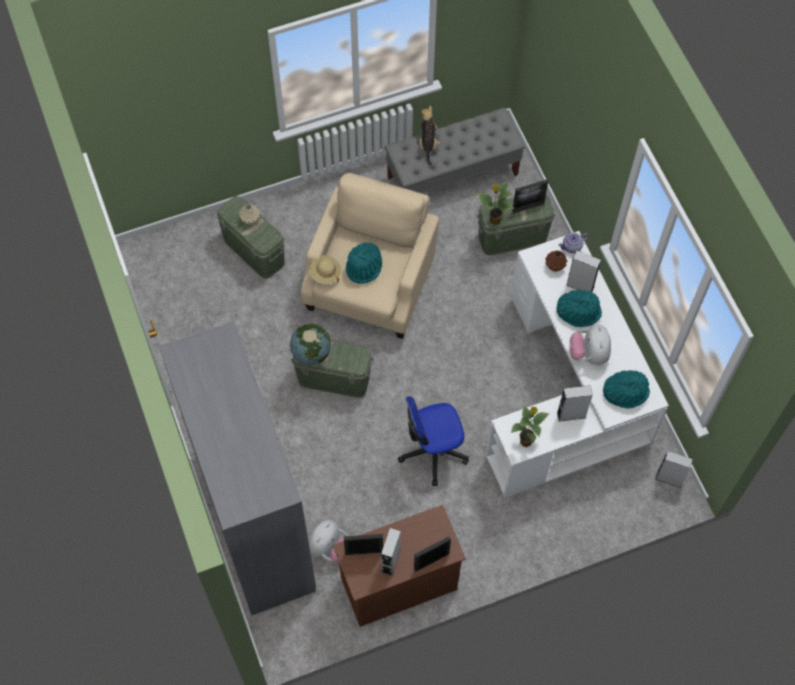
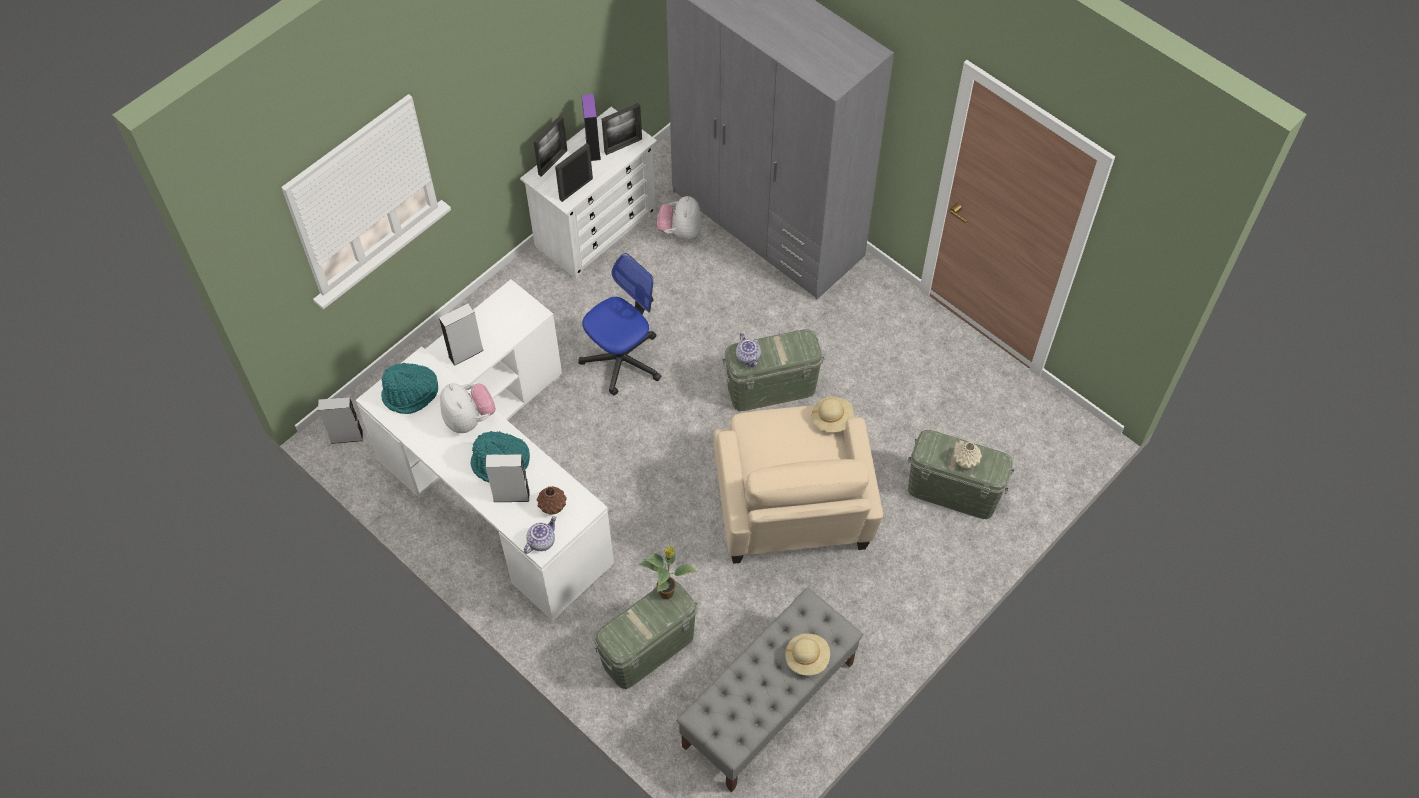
camera: 155 degrees right, 5 degrees down
(311, 353) = (797, 343): globe -> none
(353, 357) = (748, 357): none -> teapot
(364, 267) = (790, 445): turquoise hat -> none
(390, 560) = (593, 148): grey speaker -> purple speaker
(398, 583) = (596, 228): brown dresser -> white dresser
(428, 143) = (807, 658): plush toy -> beige hat
(526, 440) = (505, 307): potted plant -> none
(528, 207) = (632, 629): picture frame -> picture frame (576, 189)

